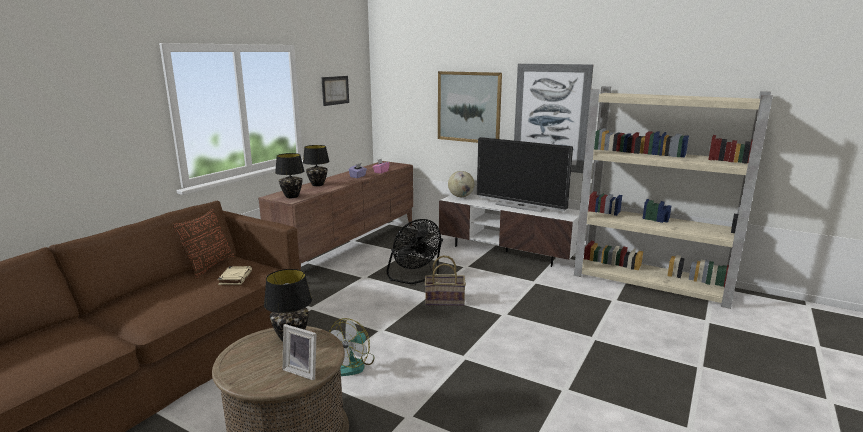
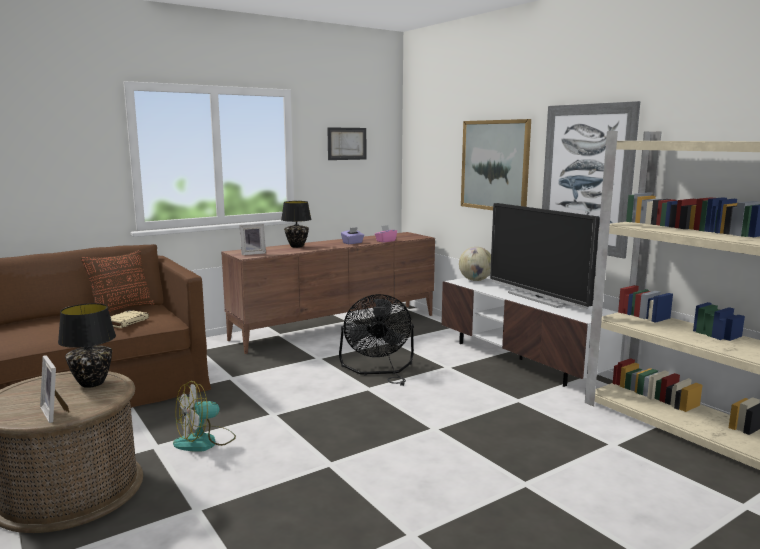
camera: 25 degrees right, 5 degrees down
(292, 196) = (252, 253): black table lamp -> picture frame
(445, 300) = (379, 398): basket -> none

